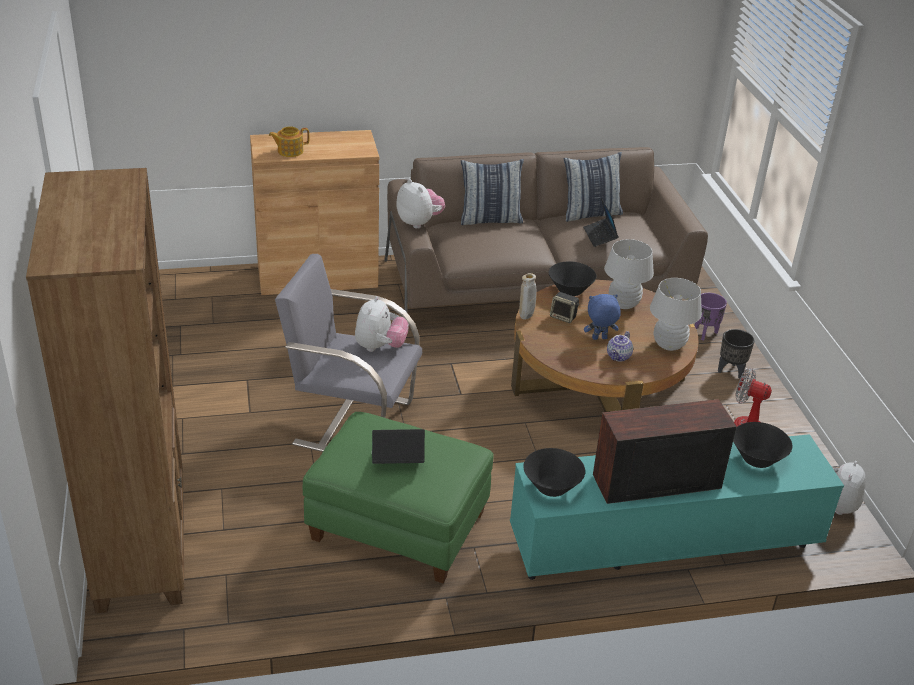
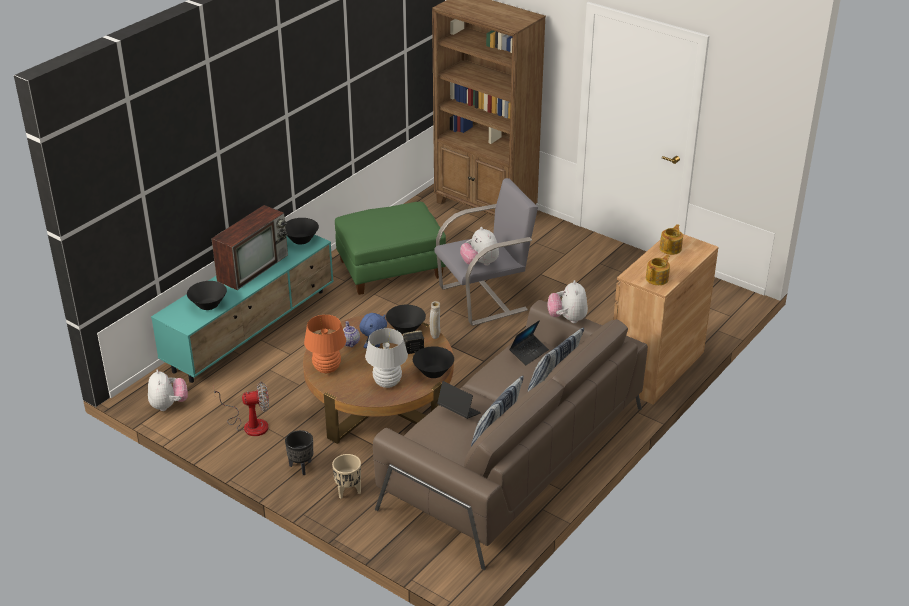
camera: 140 degrees right, 0 degrees up
(351, 140) = (657, 278): none -> teapot
(397, 461) = (387, 218): laptop -> laptop (529, 353)
(419, 222) = (567, 318): plush toy -> plush toy turned 75 degrees clockwise
(545, 338) = (406, 329): none -> black bowl
(669, 345) = (327, 368): white table lamp -> orange table lamp
(704, 333) = (348, 491): purple planter -> beige planter

